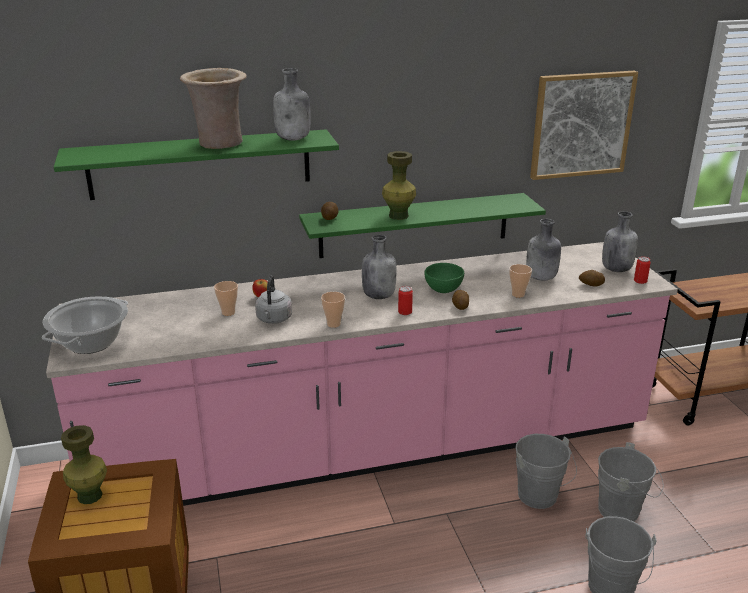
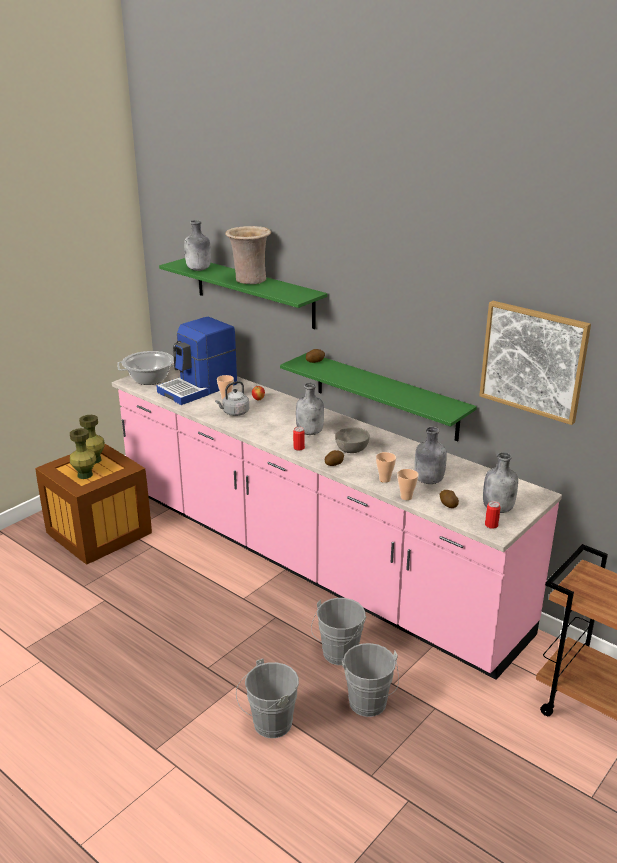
camera: 55 degrees right, 0 degrees up
(175, 320) = (199, 388): none -> coffee machine
(294, 139) = (290, 291): grey bottle -> grey bottle (199, 269)
(333, 324) = (252, 431): cup -> cup (406, 497)
(398, 216) = (351, 379): green vase -> green vase (84, 475)
(443, 289) = (351, 450): green bowl -> grey bowl

